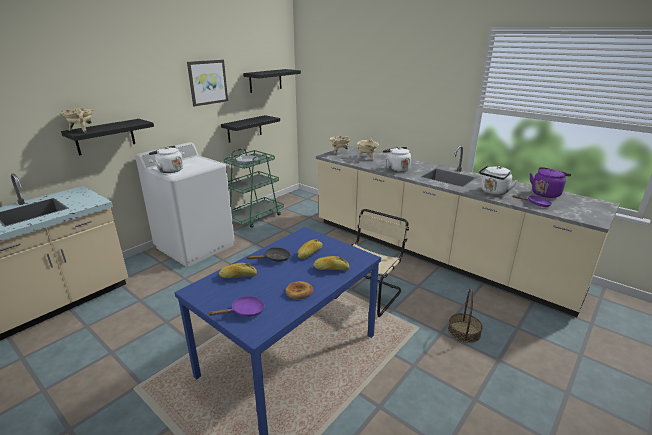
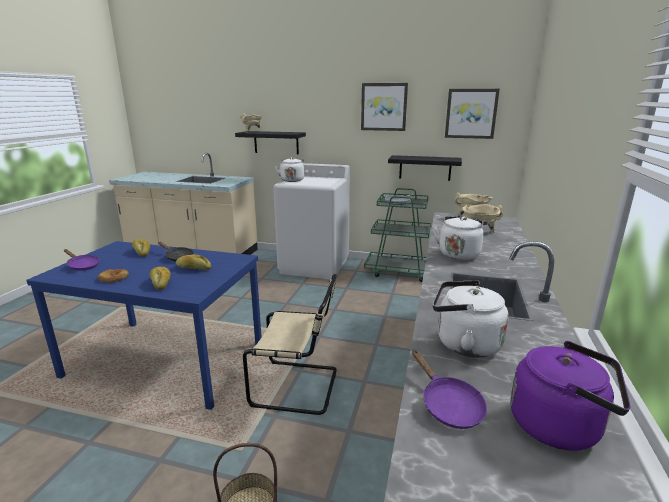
camera: 65 degrees right, 5 degrees down
(265, 80) = (471, 113): black shelf -> picture

